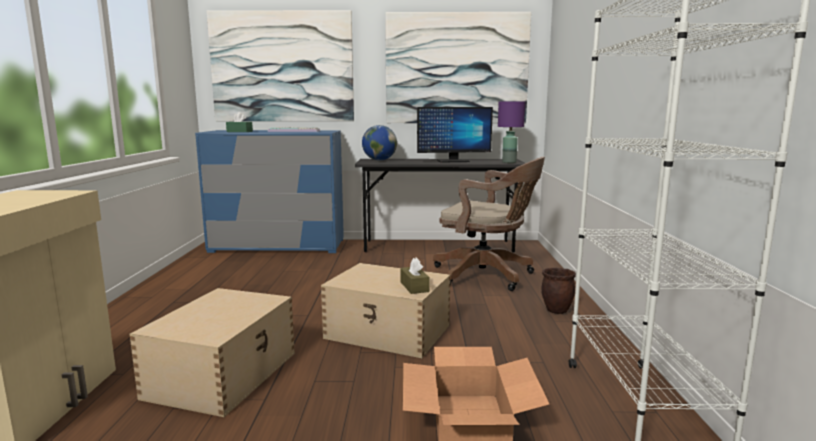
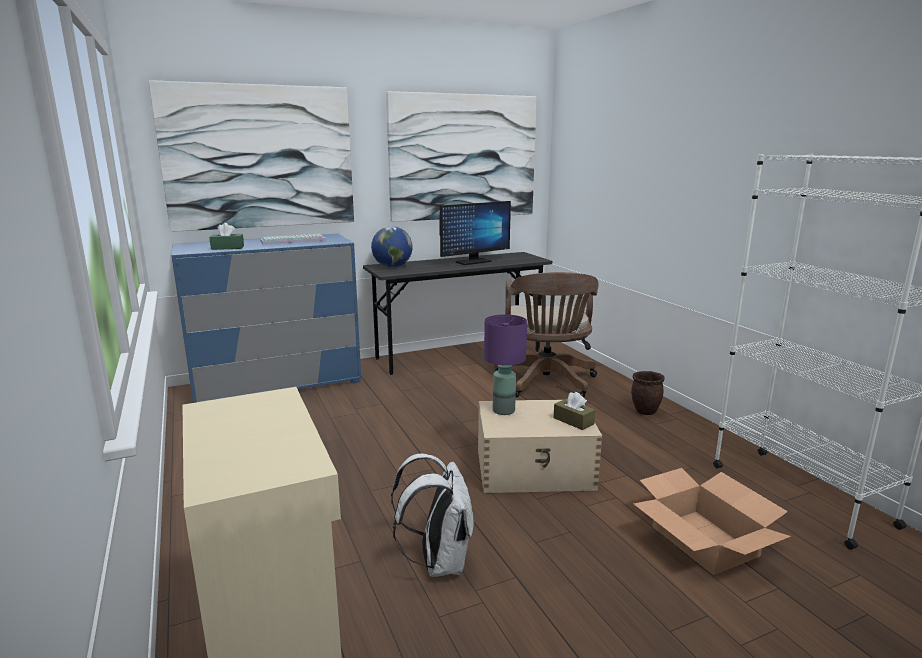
camera: 25 degrees left, 5 degrees up
(224, 374) = (439, 561): beige storage box -> white backpack
(487, 276) = (546, 383): brown office chair -> brown office chair turned 90 degrees clockwise
(509, 162) = (530, 259): purple table lamp -> purple table lamp (503, 410)

